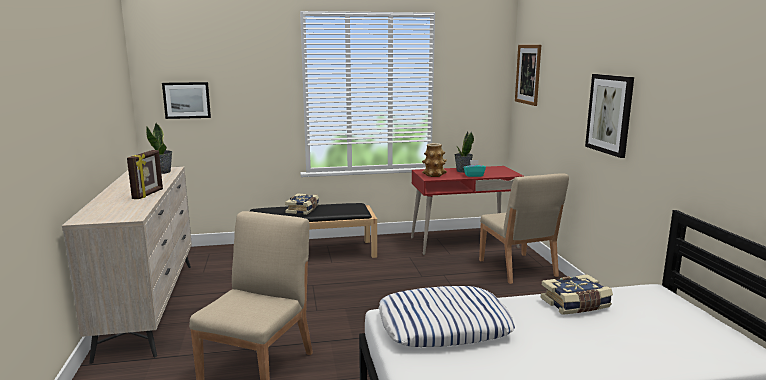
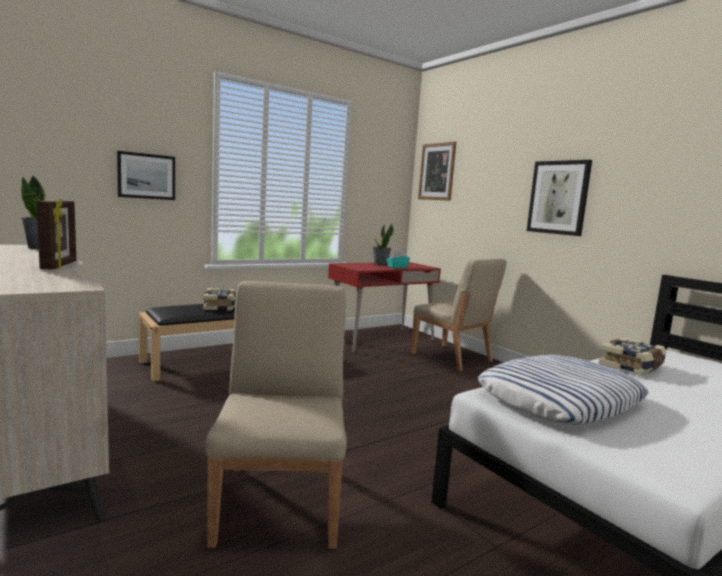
camera: 25 degrees left, 5 degrees down
(187, 100) = (57, 161): picture -> picture (146, 176)
(434, 175) = (359, 267): vase -> none

